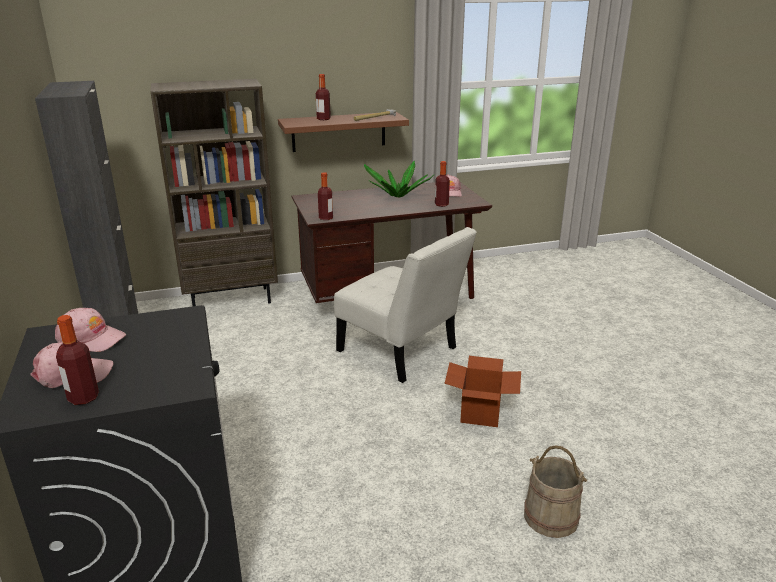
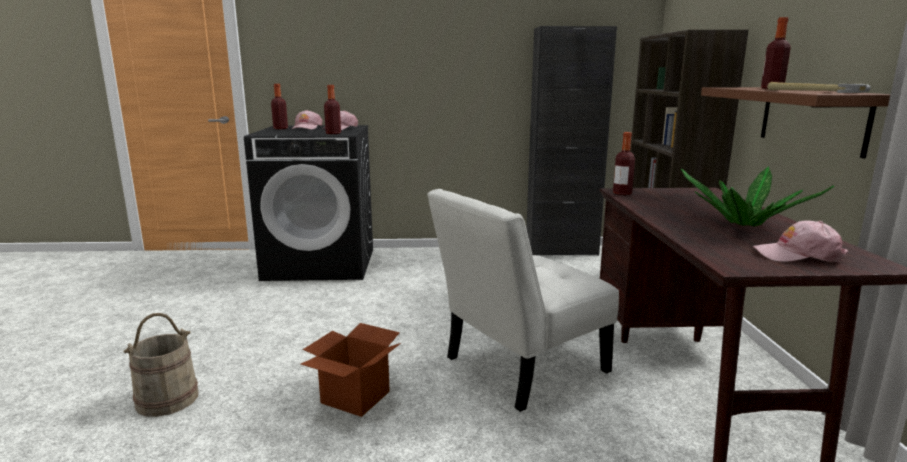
camera: 105 degrees right, 10 degrees down
(441, 204) = (705, 242): bottle -> bottle (333, 133)

